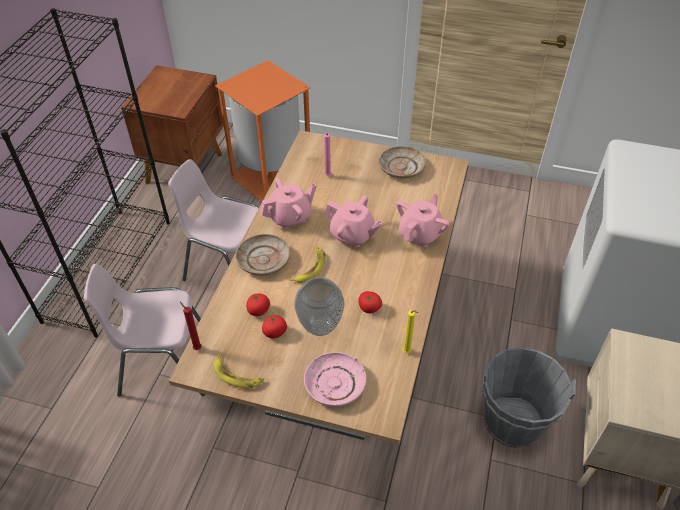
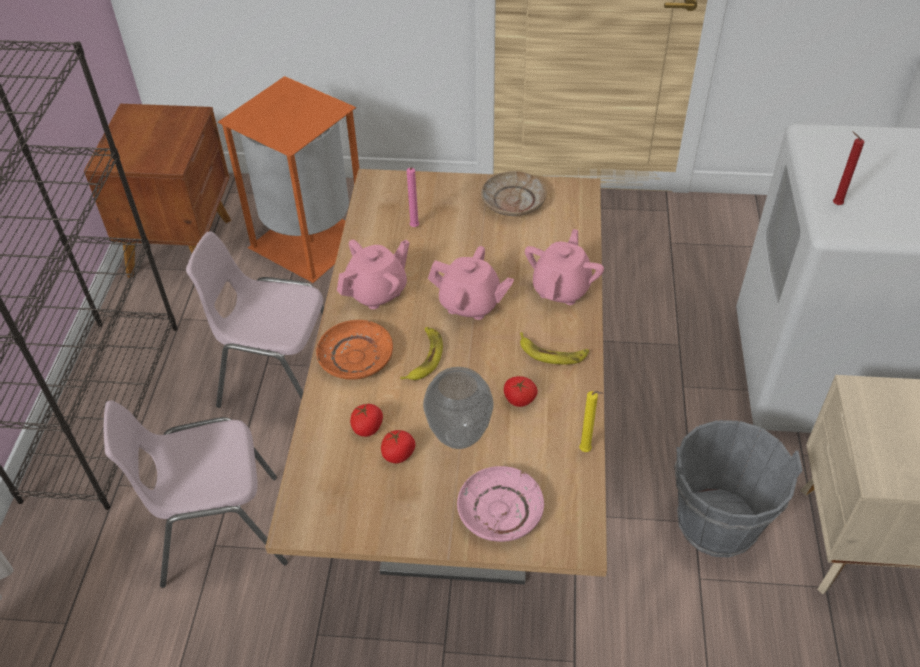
camera: 10 degrees left, 0 degrees up
(196, 347) = (293, 494): red candle -> red candle (835, 204)
(237, 375) = (361, 522): banana -> banana (552, 353)
(264, 260) = (356, 357): beige plate -> orange plate

